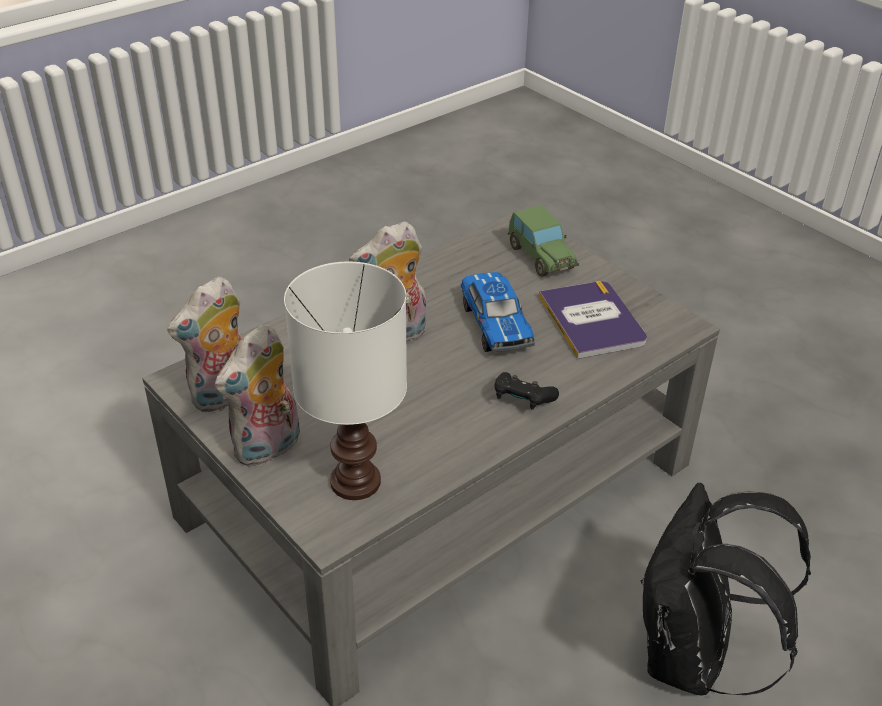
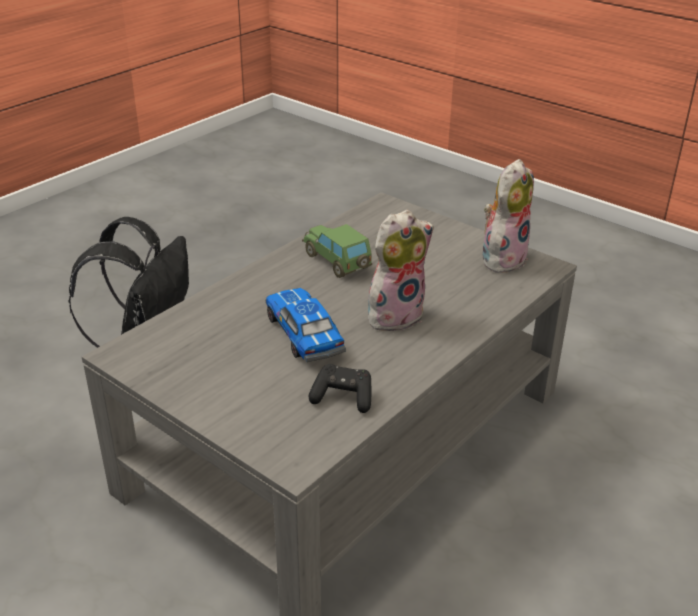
camera: 170 degrees right, 5 degrees down
(268, 449) = (448, 234): plush toy -> none
(357, 480) = (379, 225): white table lamp -> none
(522, 400) = (273, 278): black game controller -> black game controller (343, 397)
(540, 257) = (264, 417): toy car -> toy car (337, 262)
(592, 320) = (209, 349): book -> none

